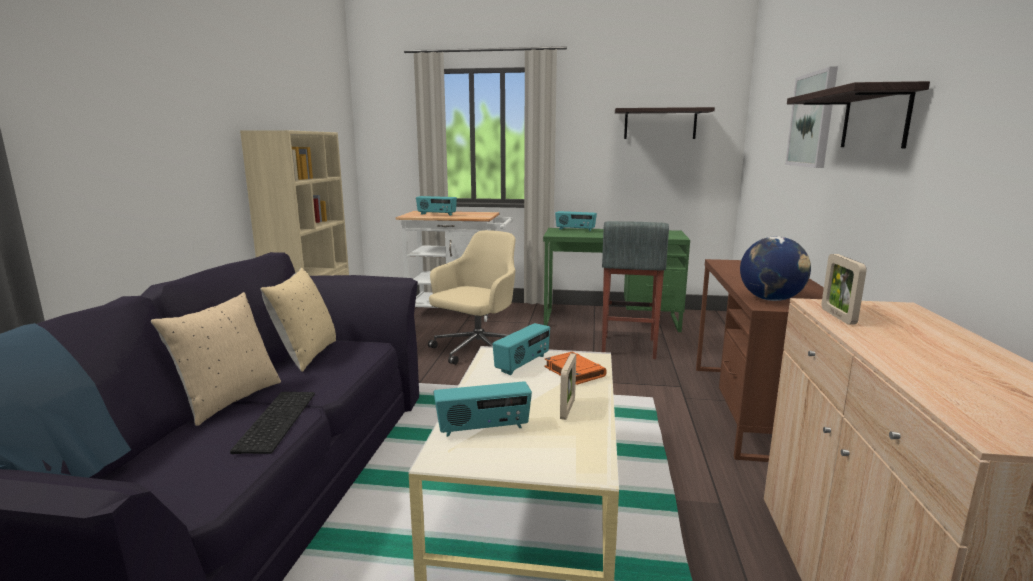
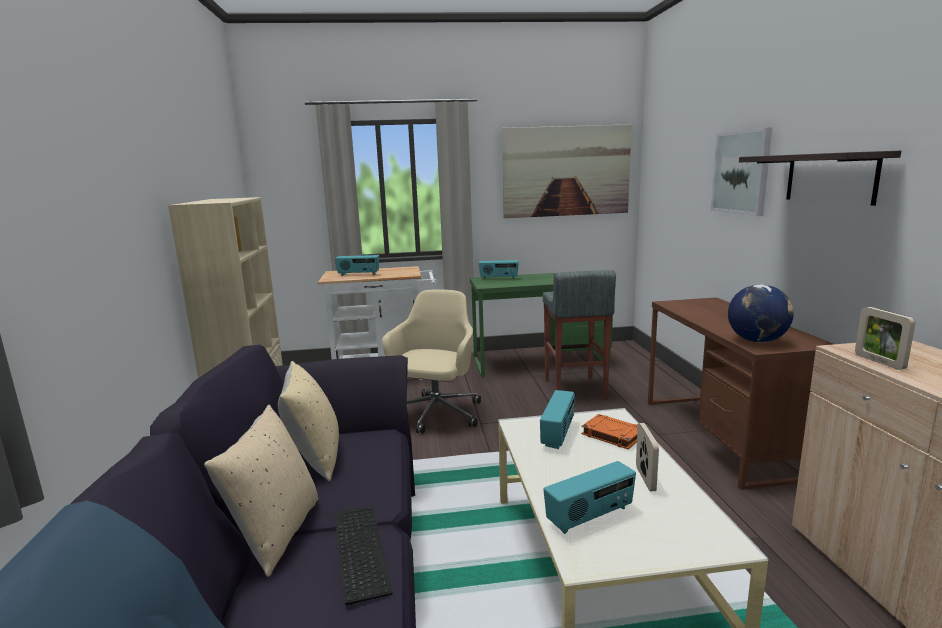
camera: 15 degrees left, 0 degrees up
(660, 124) = (566, 171): shelf -> picture

